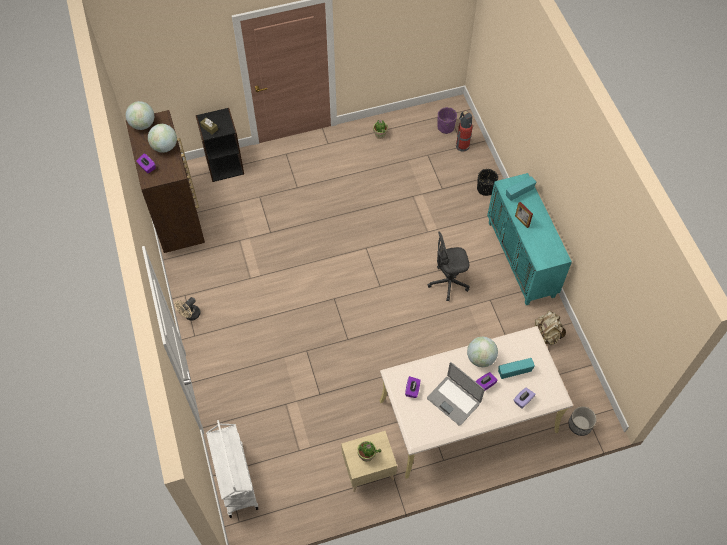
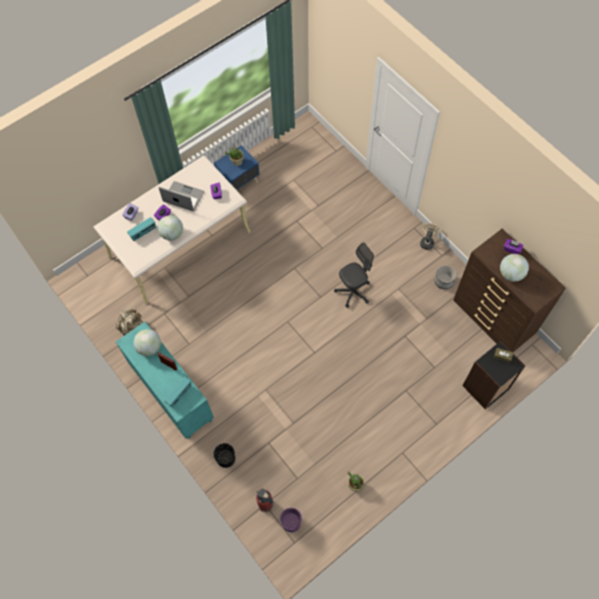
camera: 160 degrees right, 5 degrees up
(143, 124) = (546, 288): globe -> globe (149, 347)
(235, 479) = (327, 148): white cart -> none
(368, 470) = (239, 184): beige nightstand -> blue nightstand
(448, 283) = (229, 346): grey office chair -> grey office chair (353, 292)
(580, 425) = (92, 267): planter -> planter (443, 281)

